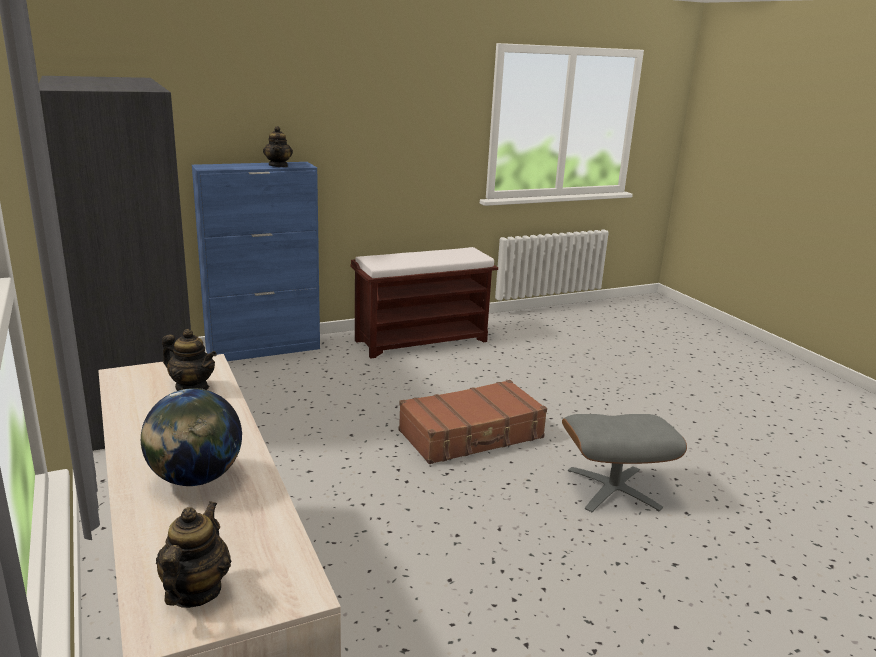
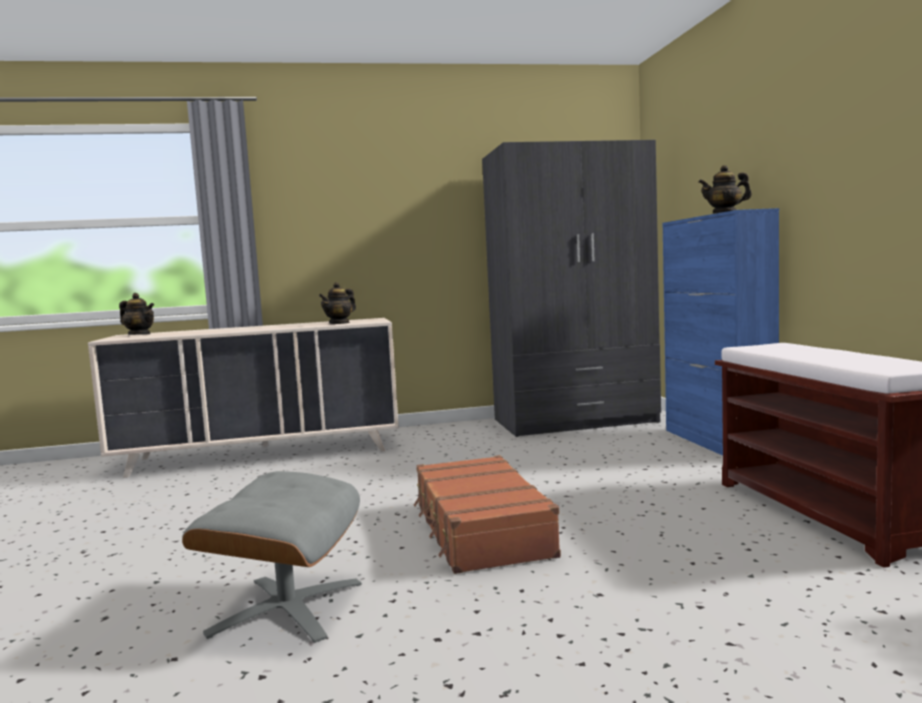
camera: 105 degrees right, 15 degrees down
(195, 478) = (228, 329): globe -> none

